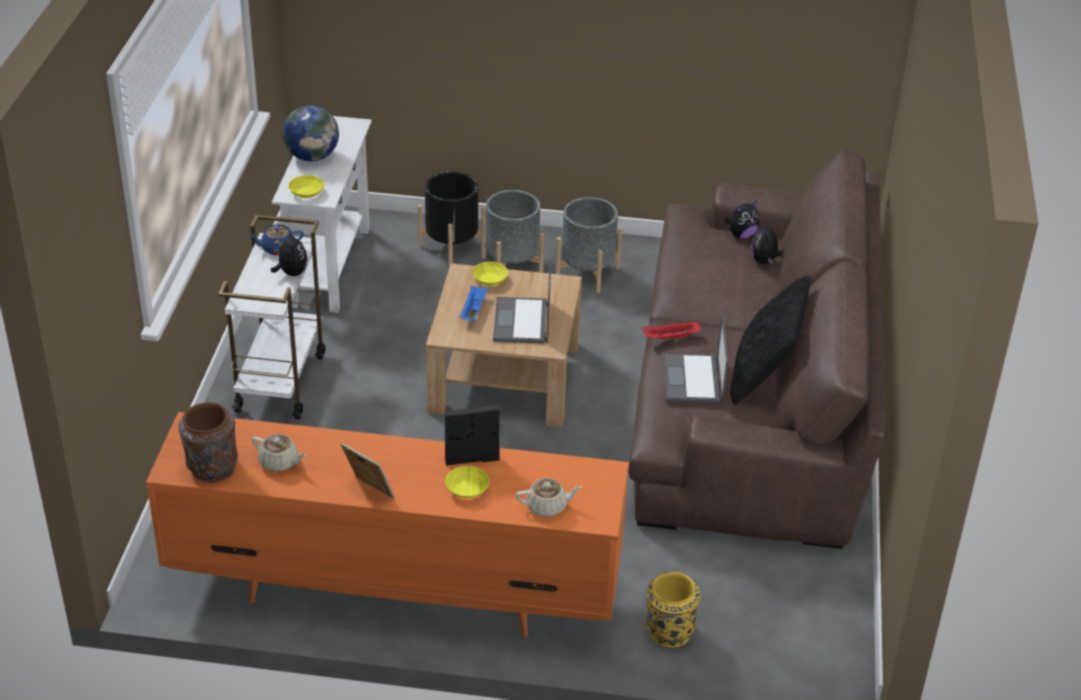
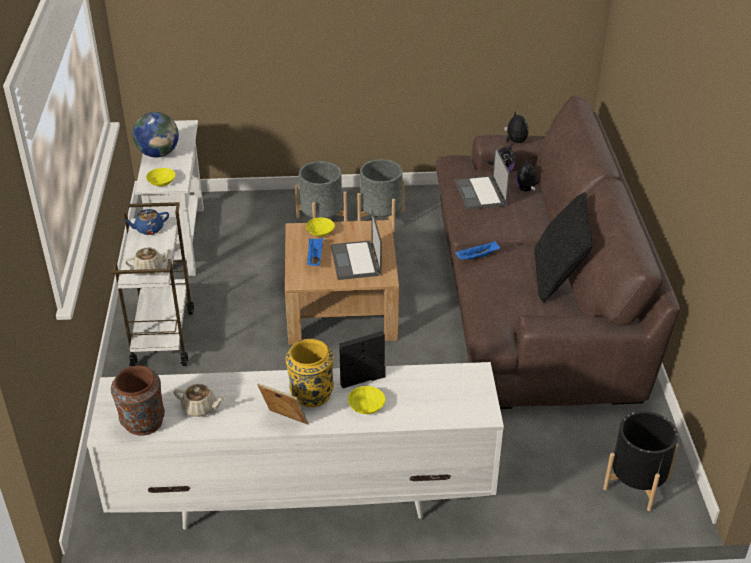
camera: 10 degrees left, 0 degrees up
(291, 273) = (166, 247): plush toy -> plush toy (515, 141)
(392, 593) = (301, 500): orange cabinet -> white cabinet
(452, 246) = (271, 212): black planter -> black planter (636, 484)
(547, 507) = (437, 410): beige teapot -> beige teapot (150, 268)
(669, 632) = (534, 494): yellow vase -> yellow vase (311, 394)
(670, 338) = (476, 257): red tray -> blue tray
(693, 380) = (505, 287): laptop -> laptop (481, 193)

